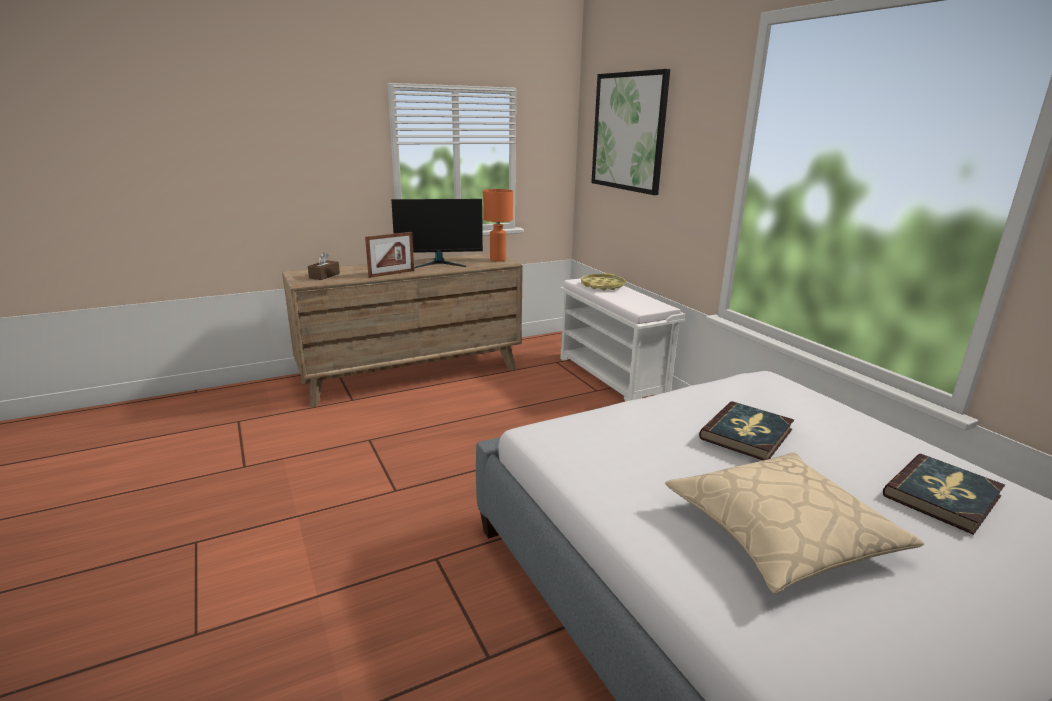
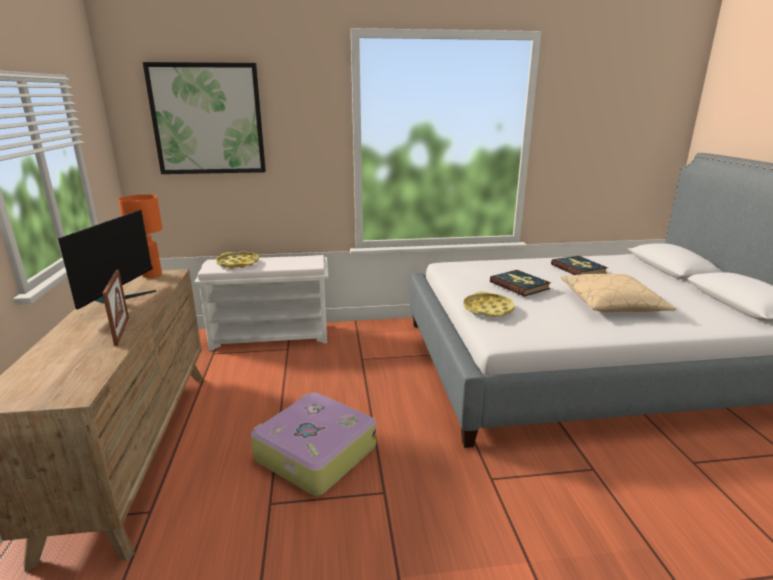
camera: 70 degrees left, 0 degrees up
(324, 276) = (55, 377): brown tissue box -> none
(436, 444) = (314, 453): none -> suitcase
(625, 418) = (488, 309): none -> yellow tray

